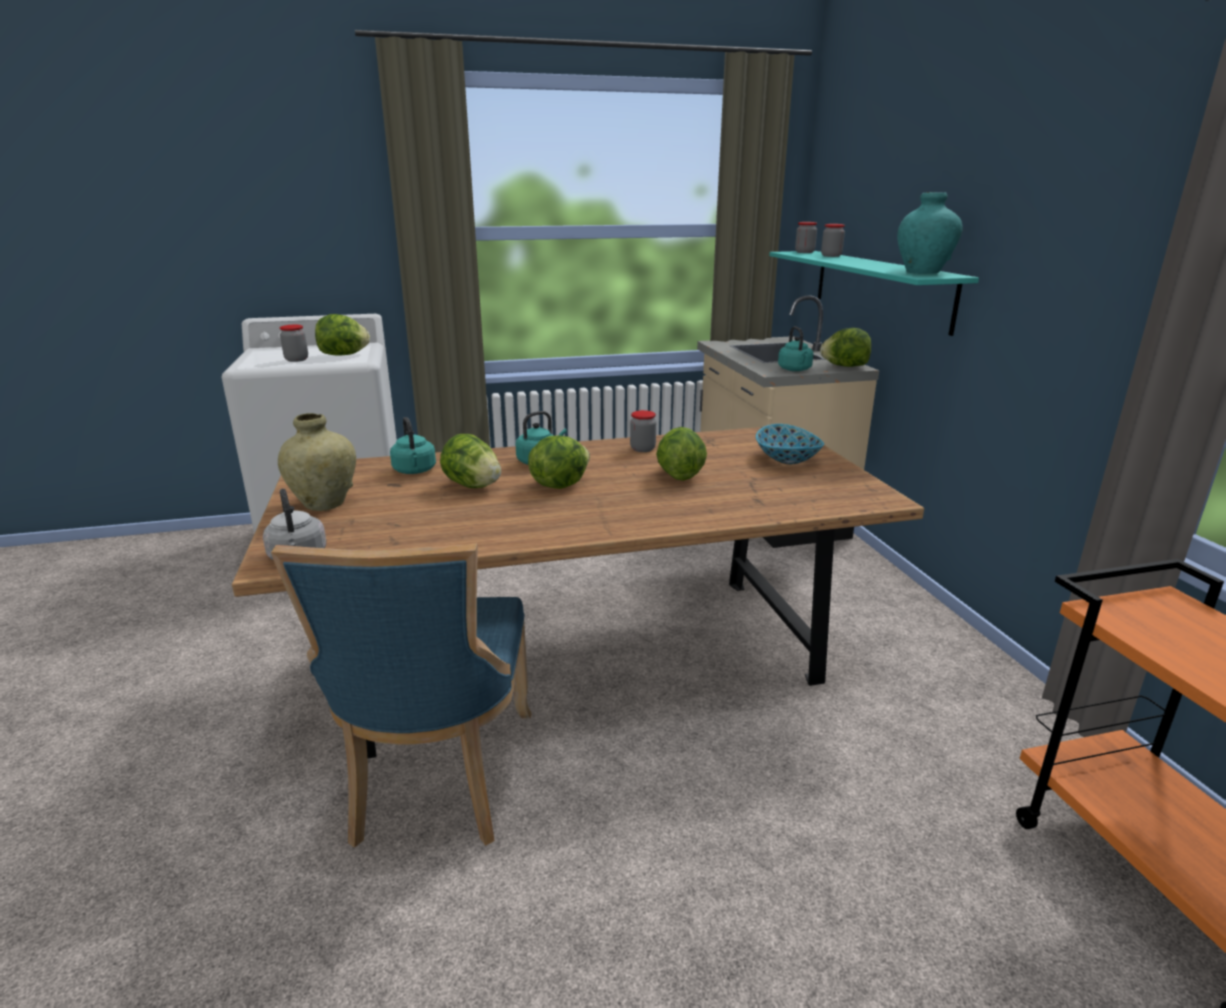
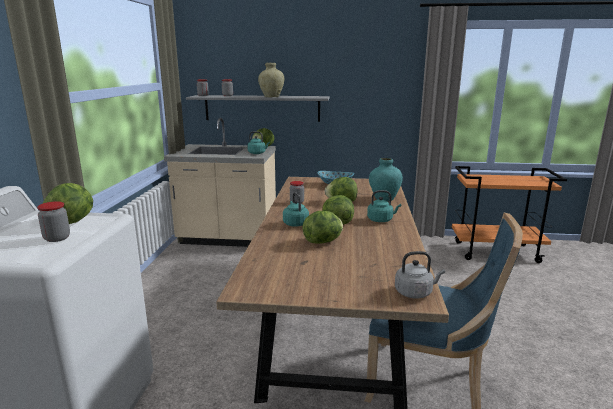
camera: 70 degrees left, 5 degrees down
(324, 503) = (325, 284): beige vase -> beige vase (271, 96)
(415, 471) = (282, 255): turquoise kettle -> turquoise kettle (381, 220)
(880, 288) = (262, 108): turquoise shelf -> grey shelf
(923, 272) = (309, 96): turquoise vase -> turquoise vase (384, 199)

